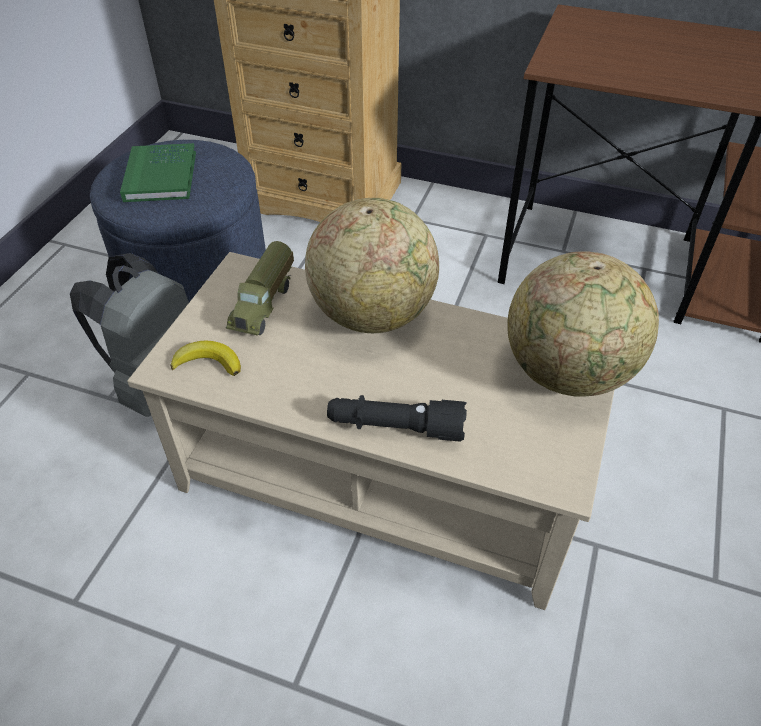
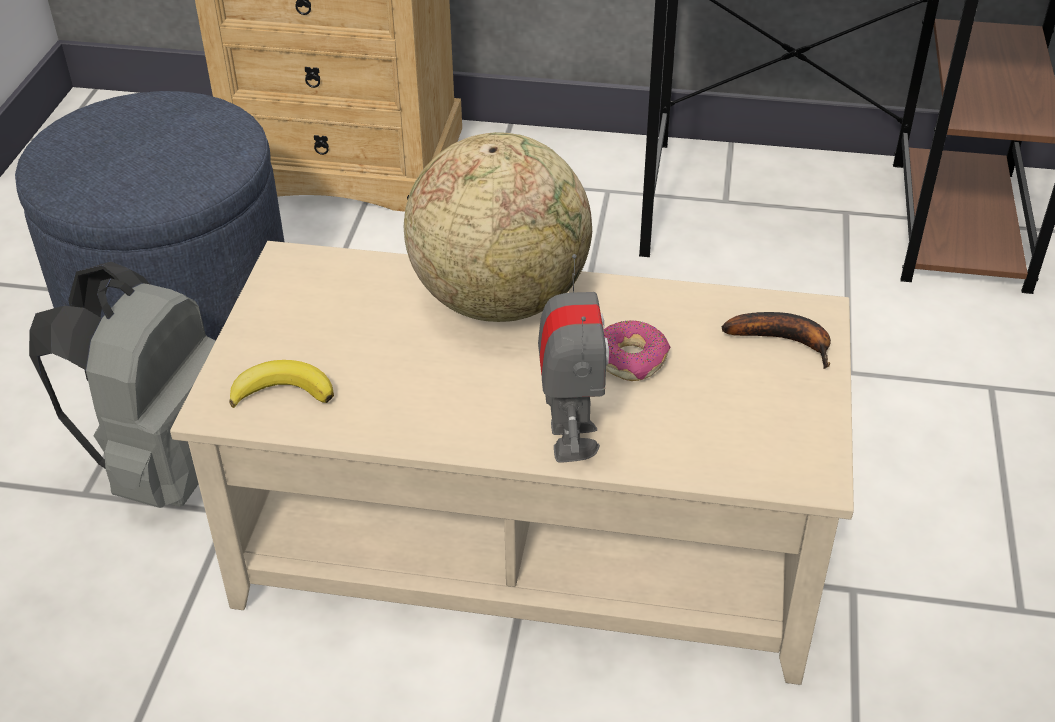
camera: 10 degrees left, 5 degrees down
(160, 176) = (124, 148): green book -> none
(265, 304) = (342, 305): toy truck -> none
(395, 427) = (571, 439): black flashlight -> toy robot
(453, 372) = (631, 360): none -> donut
(568, 373) = (785, 341): globe -> banana

